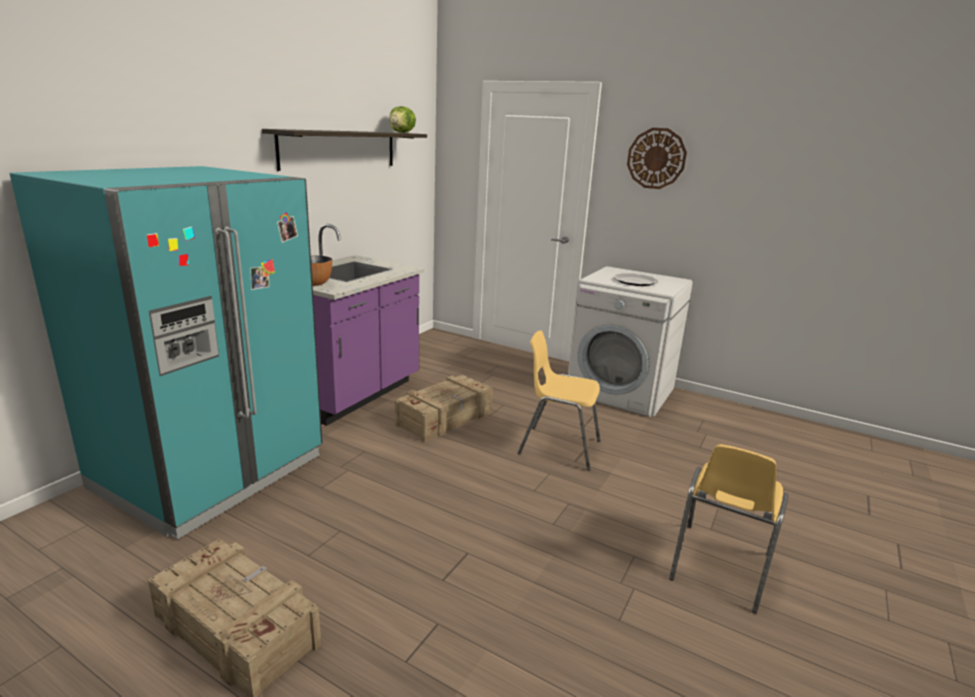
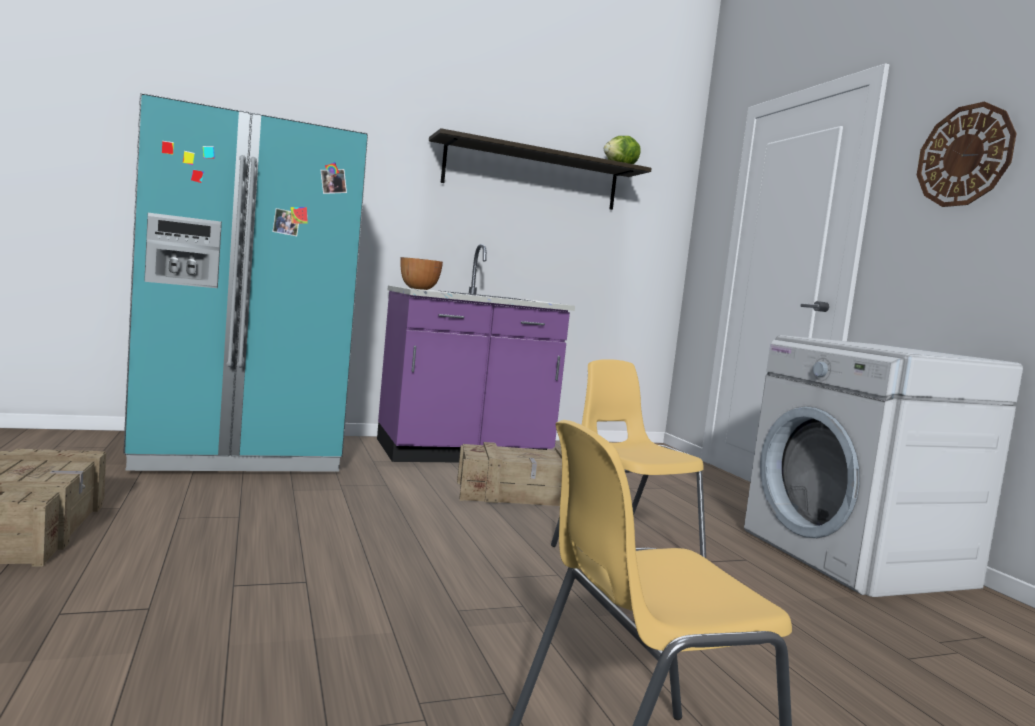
camera: 40 degrees right, 15 degrees down
(635, 281) = (878, 346): plate -> none

